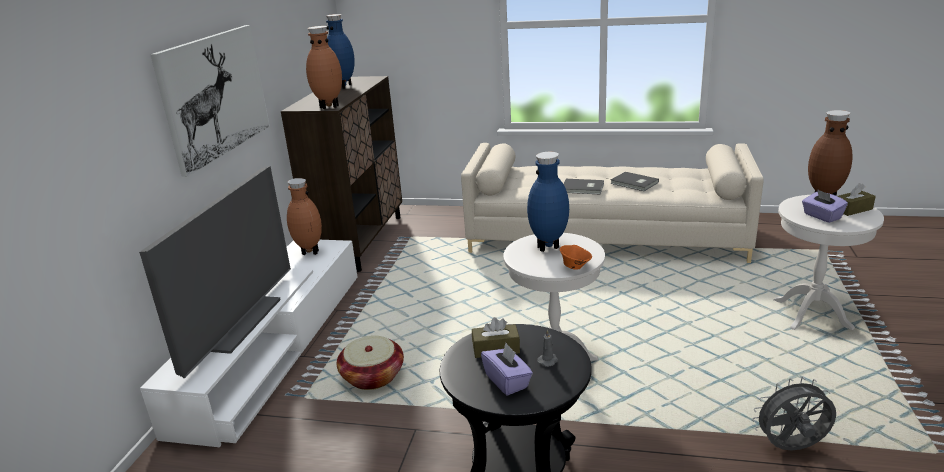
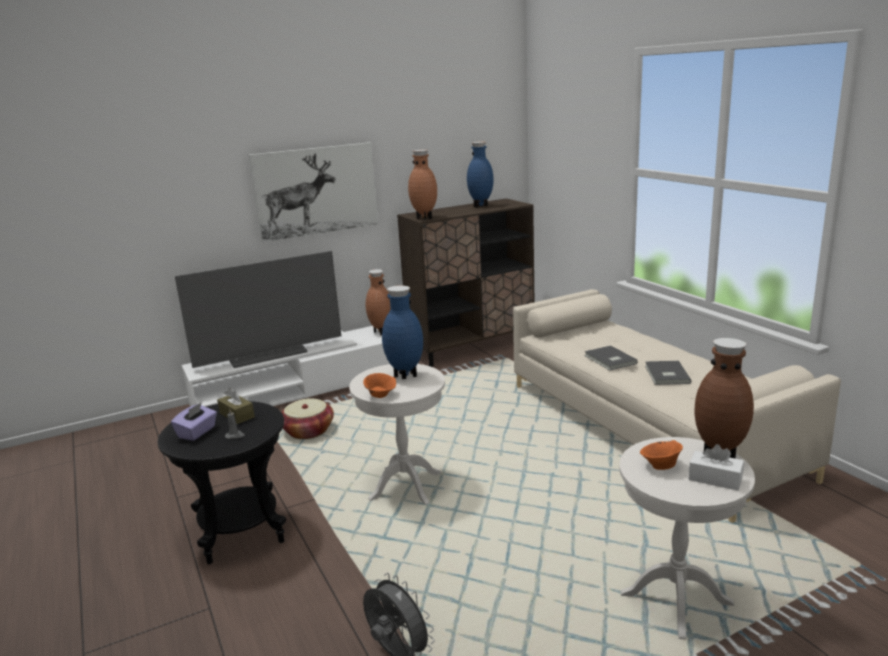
camera: 50 degrees right, 5 degrees down
(821, 216) = (660, 466): purple tissue box -> orange bowl
(852, 209) = (715, 479): brown tissue box -> white tissue box

